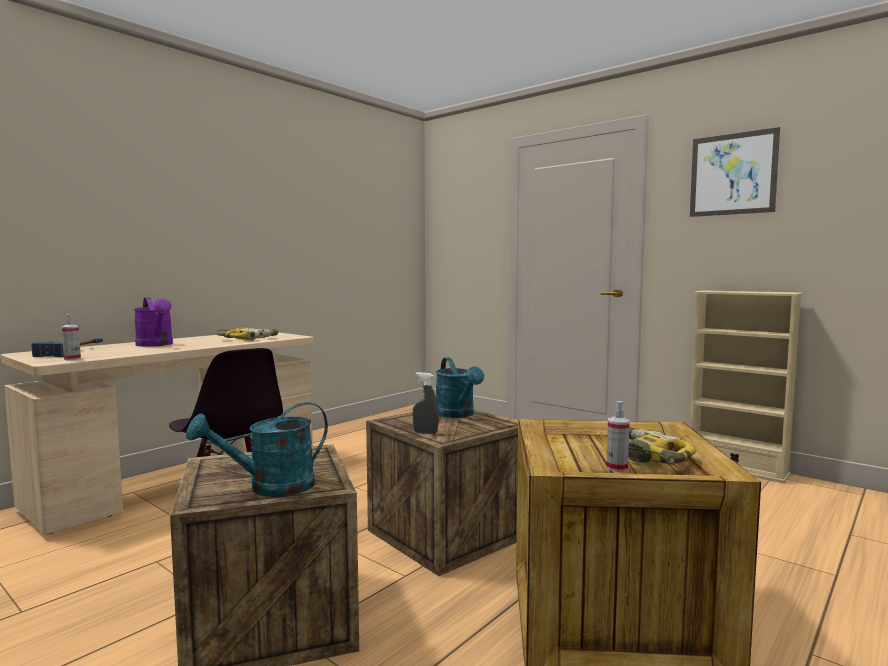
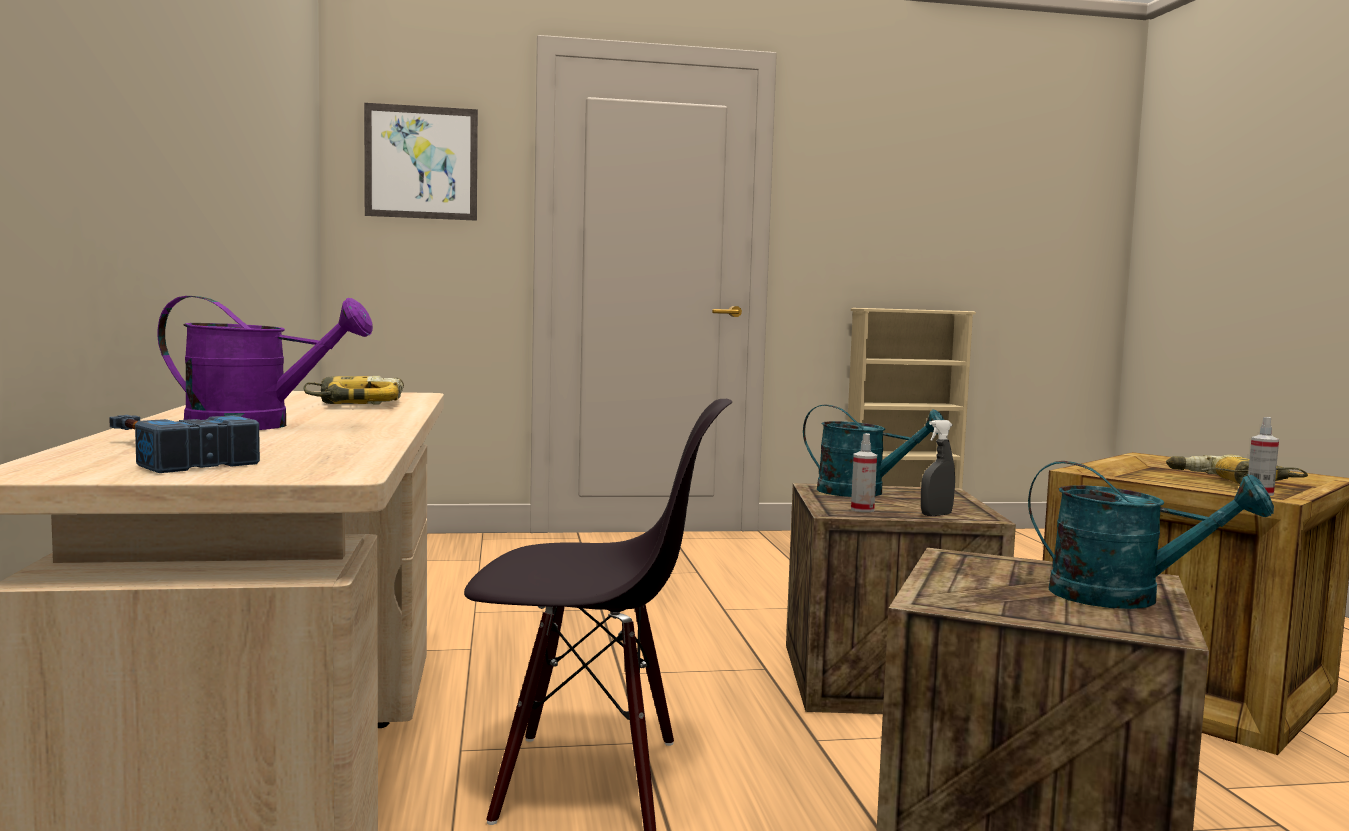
camera: 50 degrees left, 0 degrees up
(72, 359) = (332, 463): spray bottle -> spray bottle (862, 509)
(270, 488) = (1125, 597): turquoise watering can -> turquoise watering can turned 75 degrees counterclockwise
(732, 174) = (883, 157): picture -> picture (421, 162)

